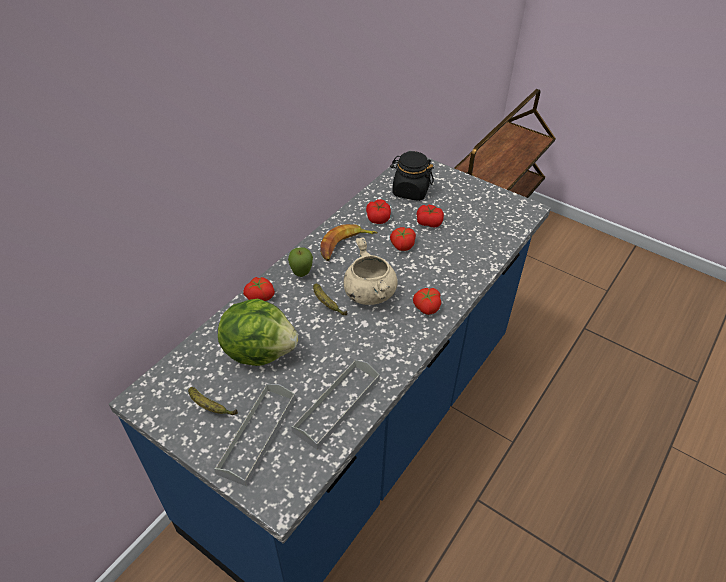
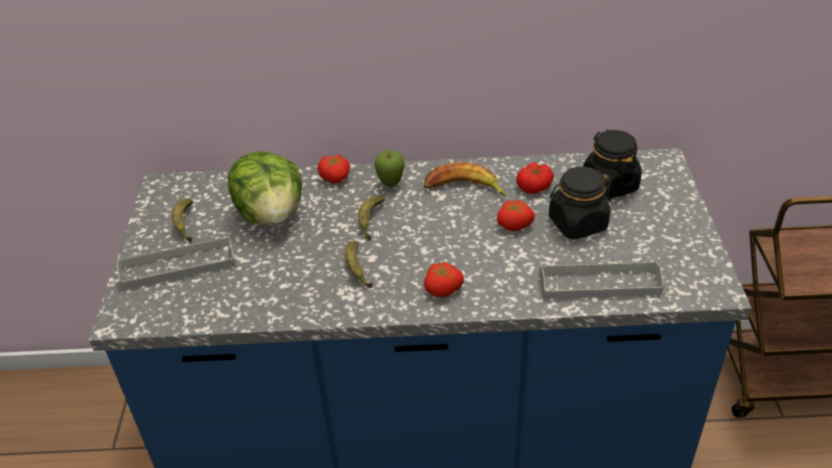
camera: 55 degrees right, 5 degrees down
(337, 405) = (252, 295): grey tray -> grey tray (599, 284)
(367, 336) = (357, 269): none -> banana
(368, 292) = (416, 238): beige cooking pot -> none
(429, 222) = (577, 223): tomato -> black jar

